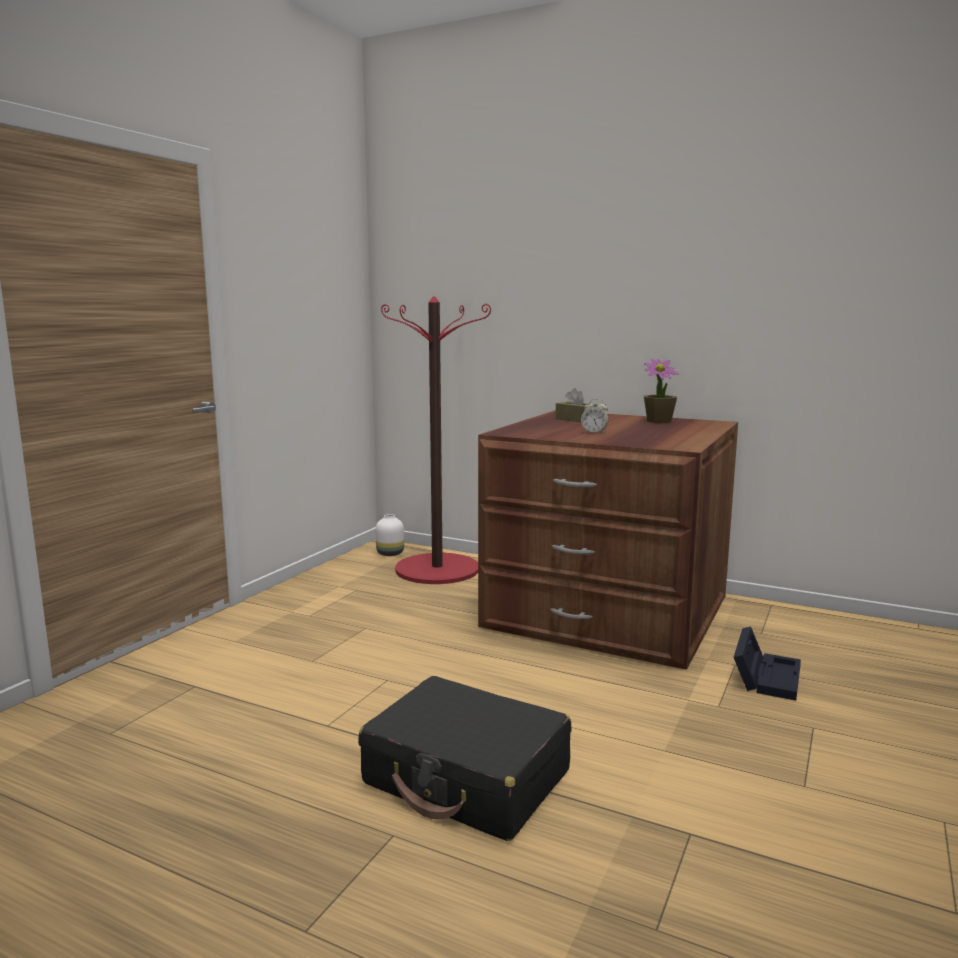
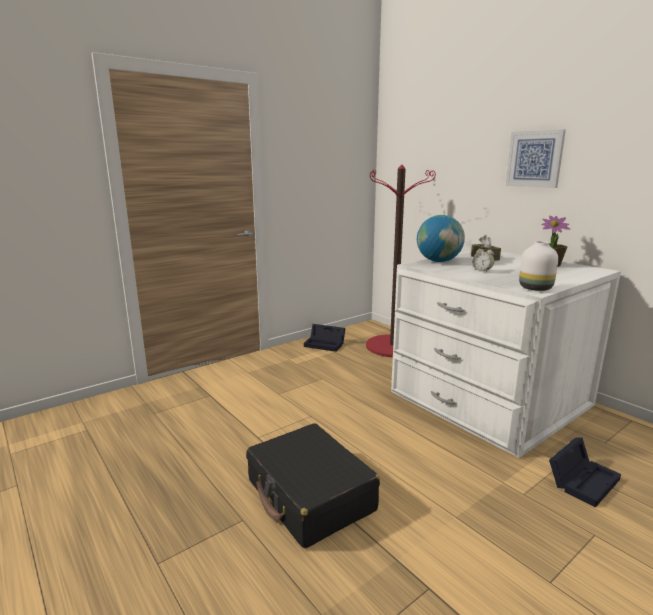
camera: 25 degrees right, 5 degrees up
(333, 581) = (326, 344): none -> black storage box
(389, 554) = (371, 331): white vase -> white vase (534, 288)
(526, 427) = (438, 261): none -> globe
(607, 611) = (489, 399): brown dresser -> white dresser
(615, 288) = (534, 159): none -> picture

